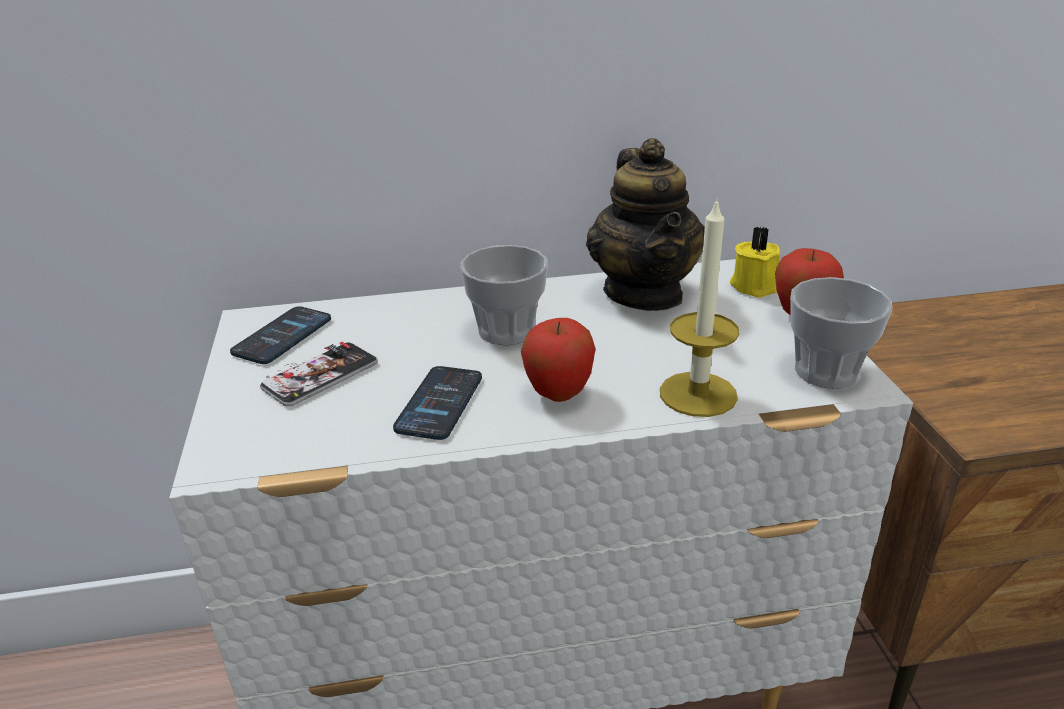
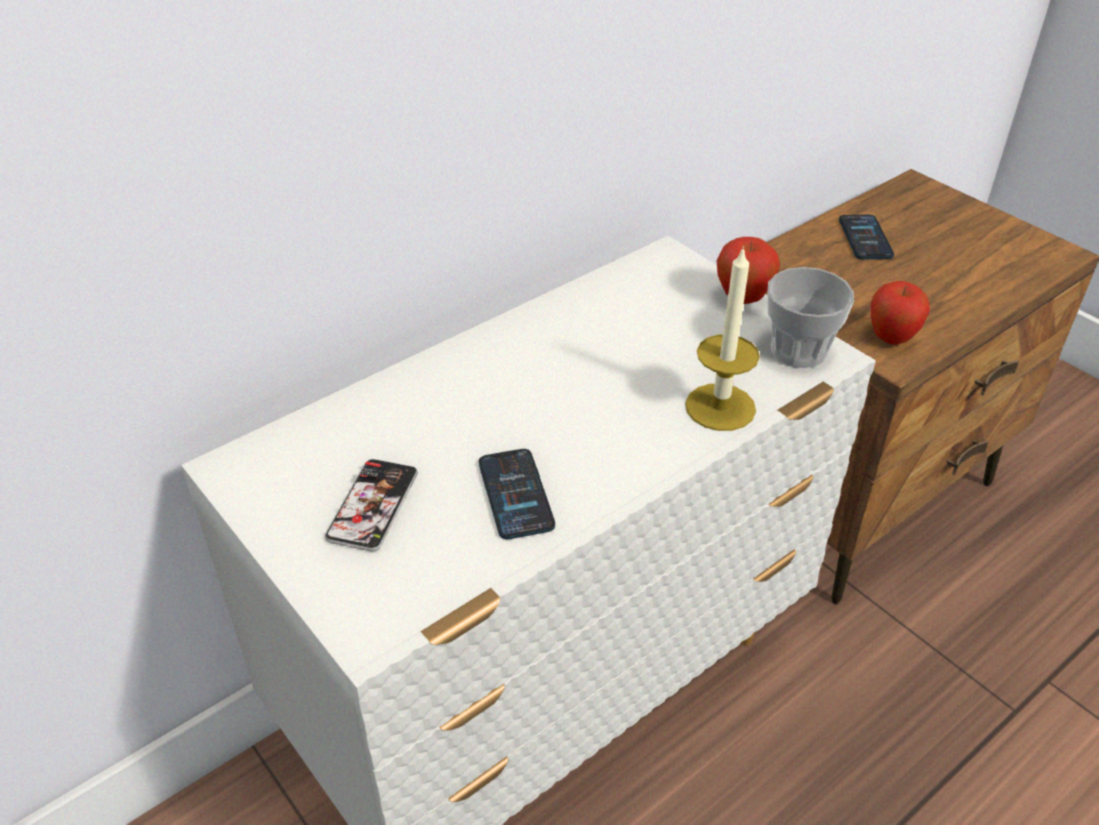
camera: 30 degrees left, 10 degrees up
(282, 336) = (286, 474): phone -> phone (865, 238)
(507, 330) = (506, 394): cup -> none
(558, 394) = (610, 447): apple -> apple (891, 339)
(644, 293) = (595, 311): teapot -> none
(754, 286) = (681, 275): yellow candle -> none

